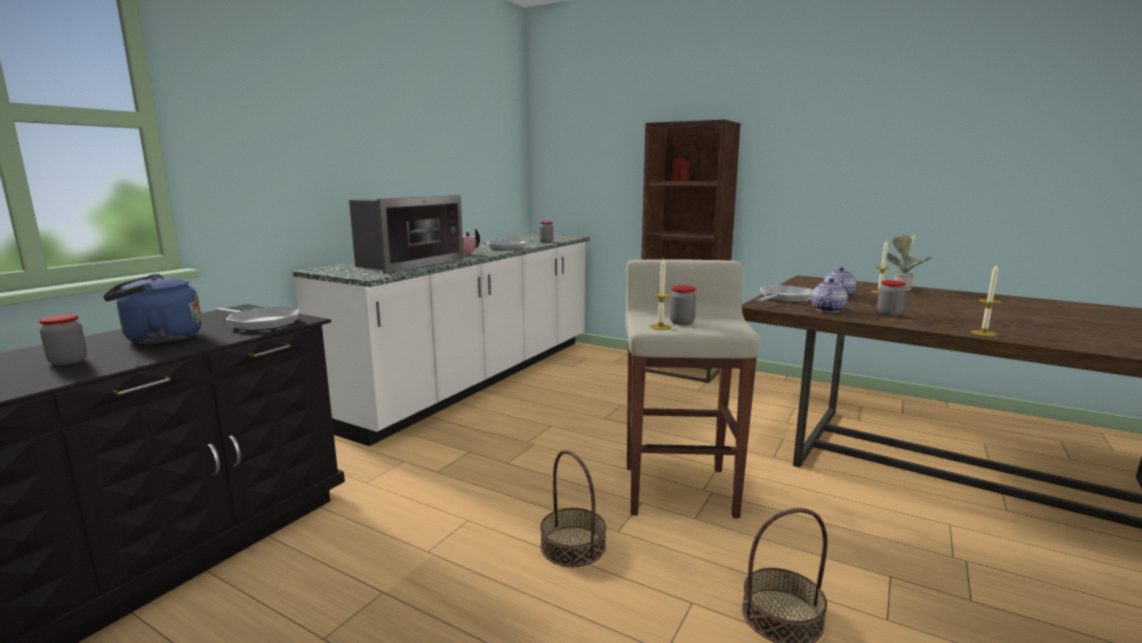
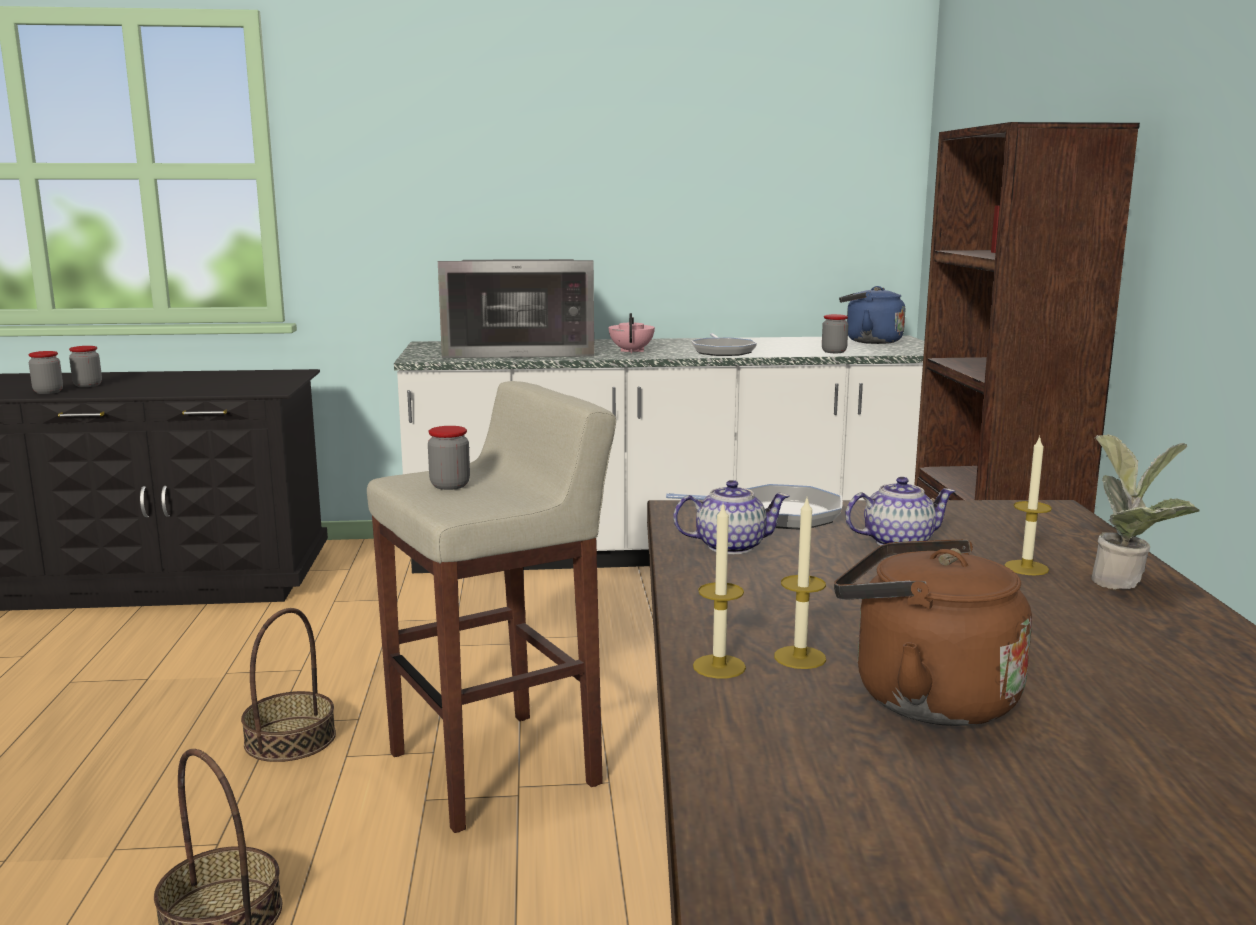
camera: 55 degrees right, 0 degrees up
(158, 339) = (166, 383): blue kettle -> blue kettle (869, 341)
(261, 323) = (246, 386): frying pan -> none
(660, 327) = (408, 481): candle -> candle (800, 657)
(888, 314) = (774, 587): jar -> jar (48, 392)
(1015, 321) = (924, 697): none -> brown kettle

